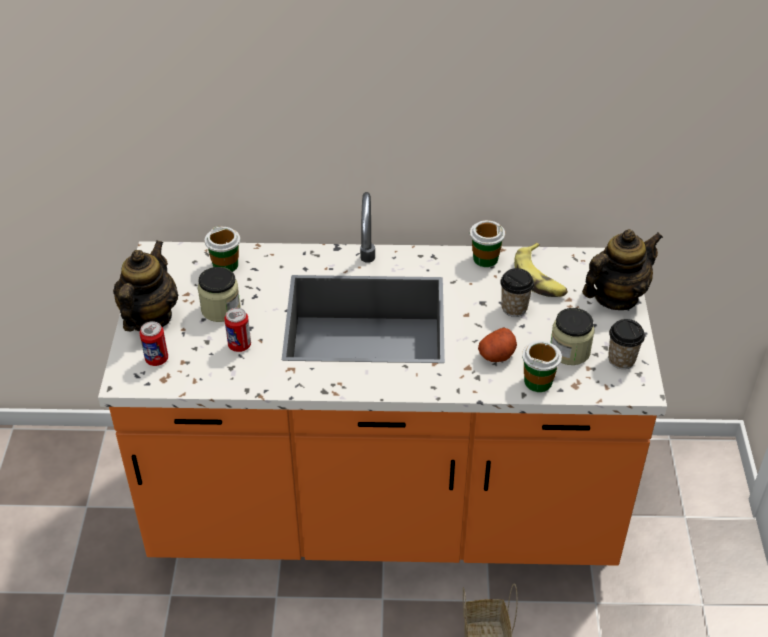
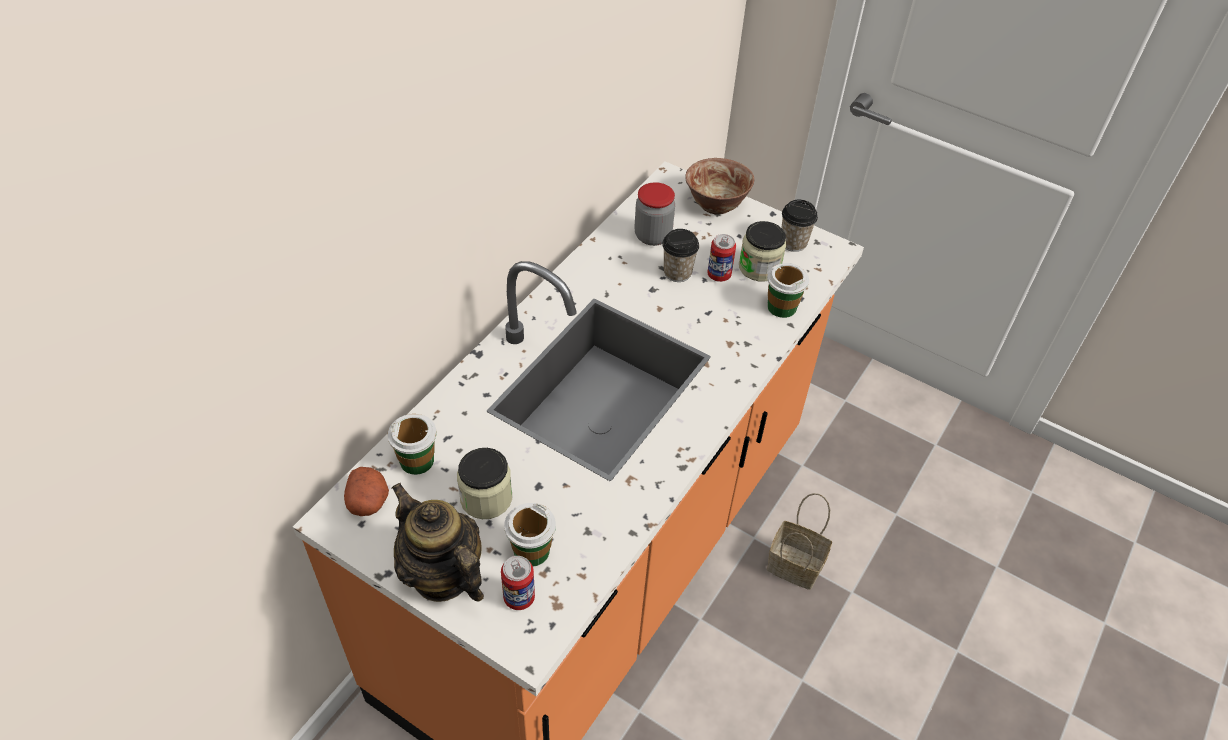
camera: 60 degrees left, 5 degrees up
(239, 345) = (559, 507): can -> can (719, 275)
(485, 258) = (595, 256): cup -> cup (531, 551)
(497, 355) = (729, 316): potato -> potato (368, 501)
(540, 278) = (652, 236): banana -> jar
(615, 297) = (716, 204): teapot -> bowl

